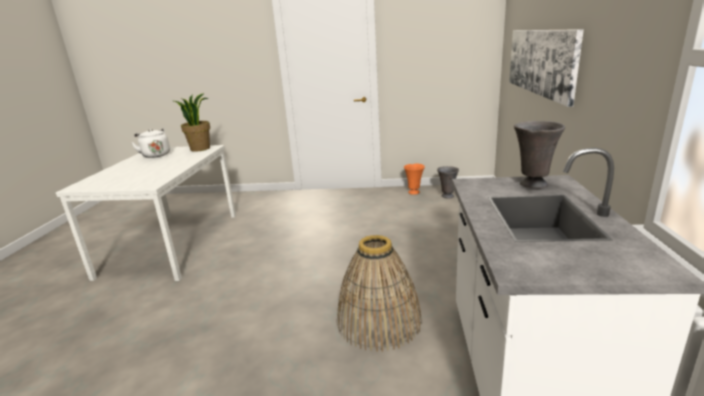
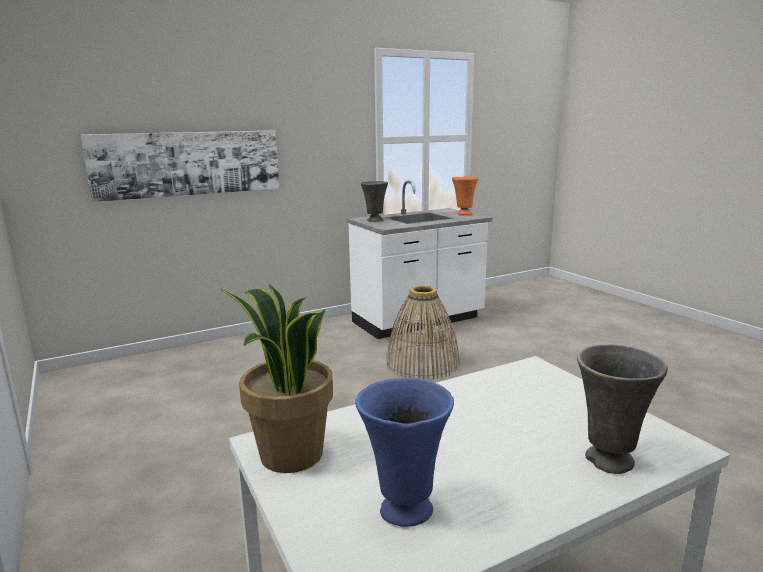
camera: 125 degrees left, 5 degrees down
(155, 155) = (404, 510): white kettle -> blue vase
(414, 192) = (76, 422): orange vase -> orange vase (463, 214)
(447, 196) = (100, 393): grey vase -> grey vase (609, 461)

